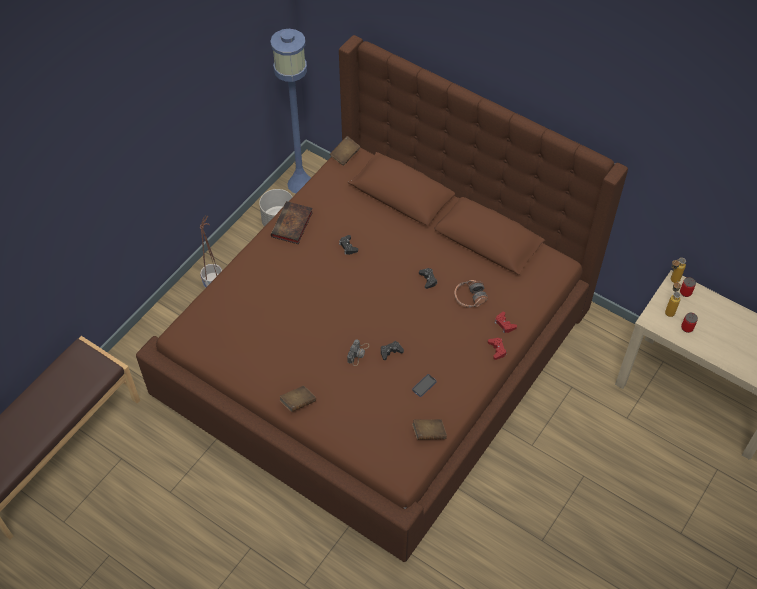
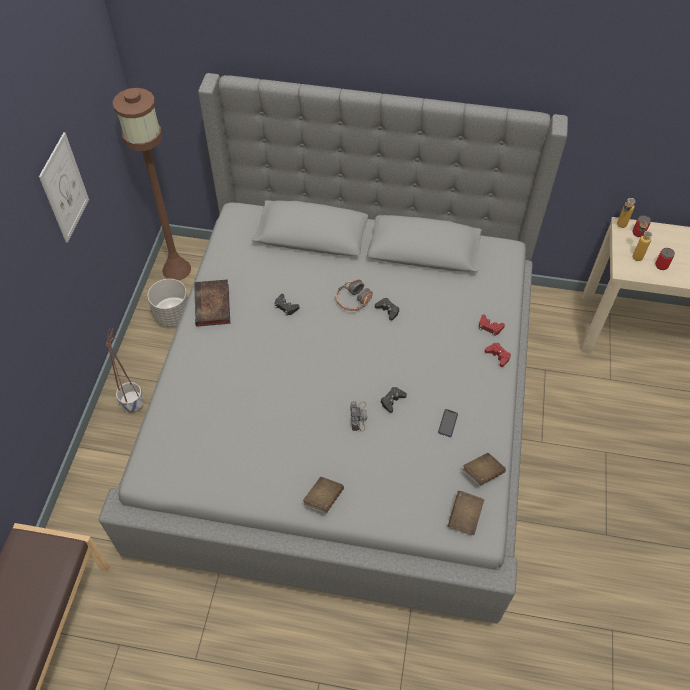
camera: 25 degrees left, 0 degrees up
(205, 96) = (64, 188): none -> picture
(300, 183) = (176, 269): blue floor lamp -> brown floor lamp
(345, 155) = (232, 215): brown book -> brown book (464, 517)
(379, 354) = (345, 410): brown bed -> grey bed
(470, 298) = (440, 313): headphones -> headphones (353, 300)

